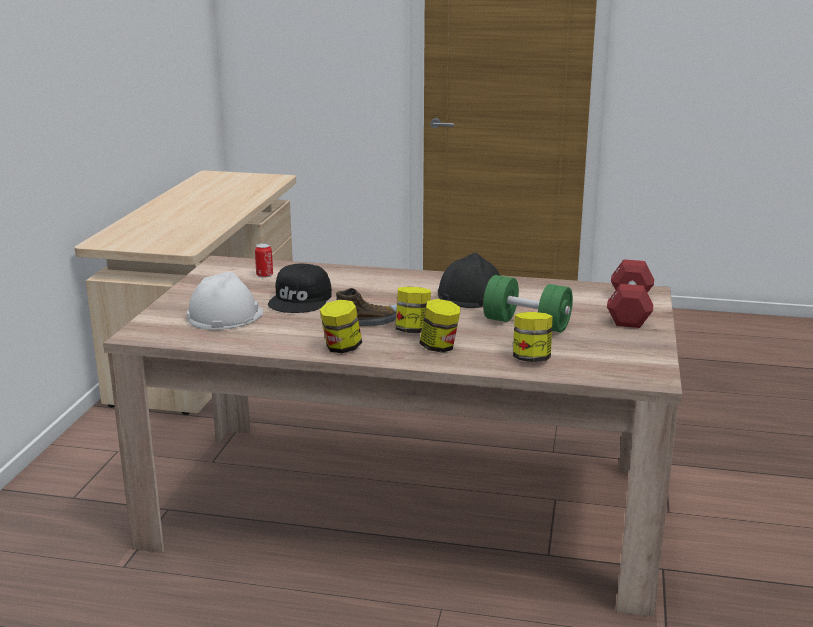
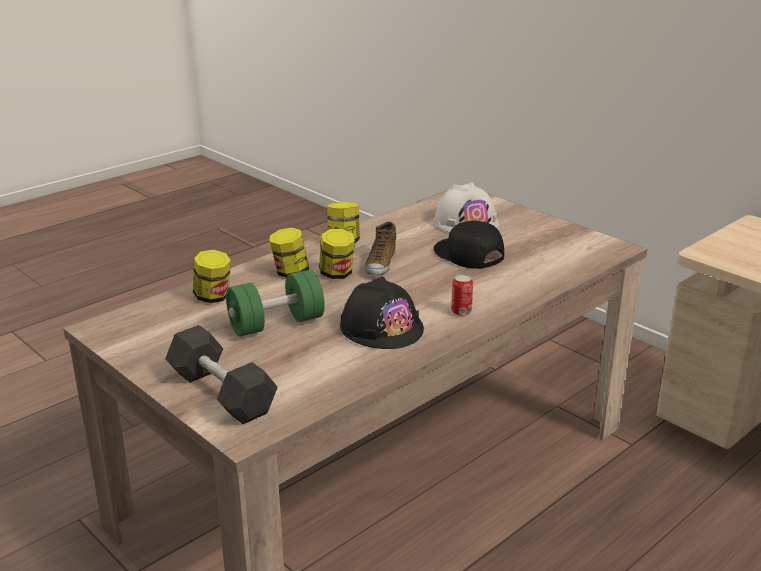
camera: 125 degrees right, 5 degrees up
(264, 275) = (555, 255): can -> can (461, 312)
(629, 310) = (221, 393): red dumbbell -> black dumbbell

